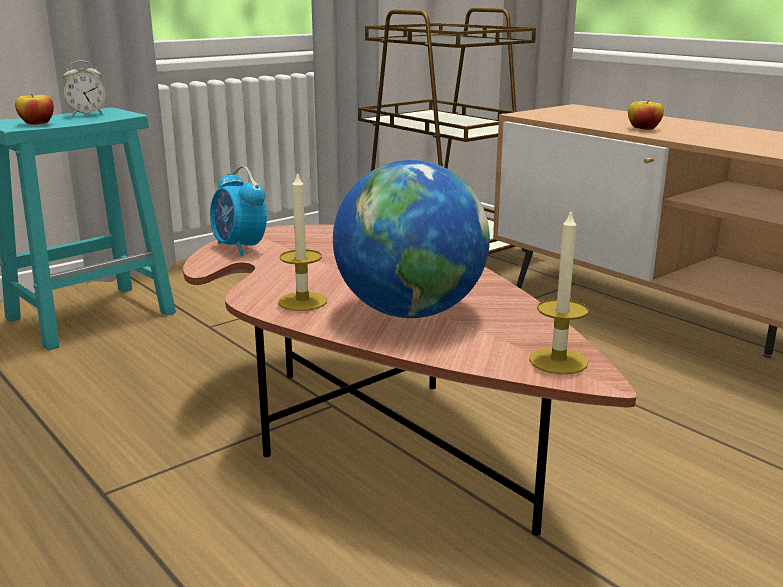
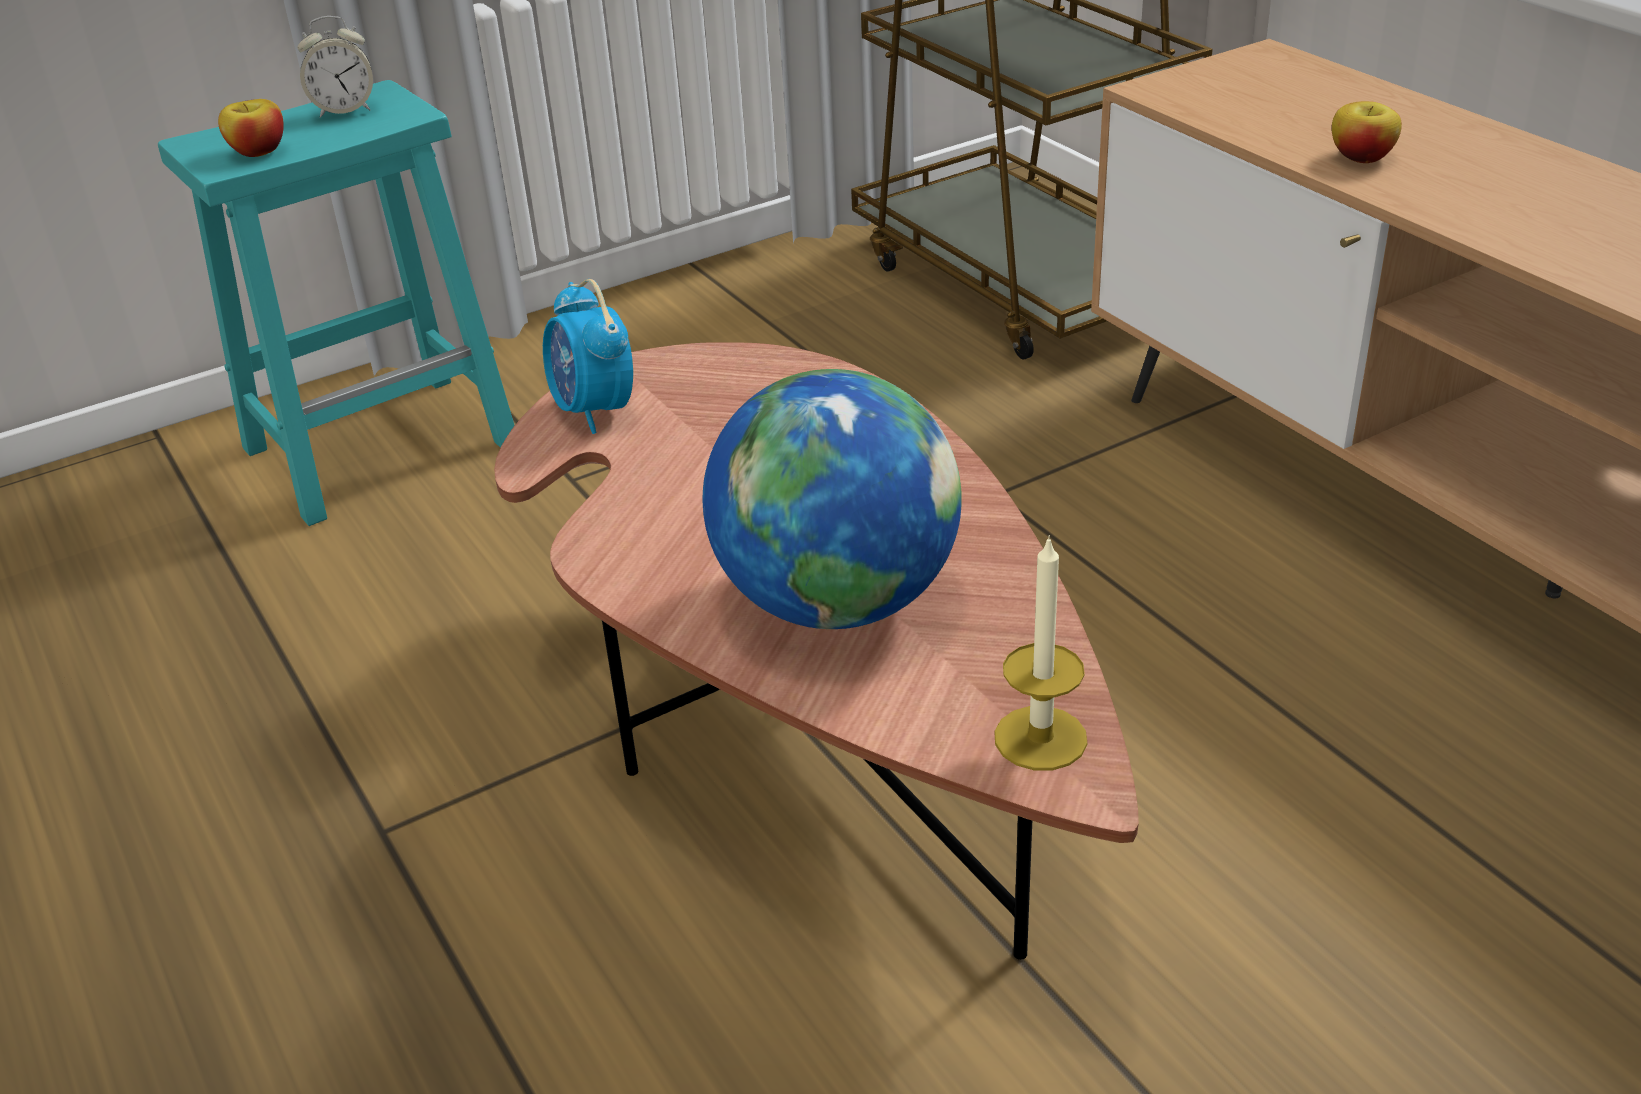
camera: 10 degrees right, 15 degrees up
(302, 301) = (671, 565): candle -> none

